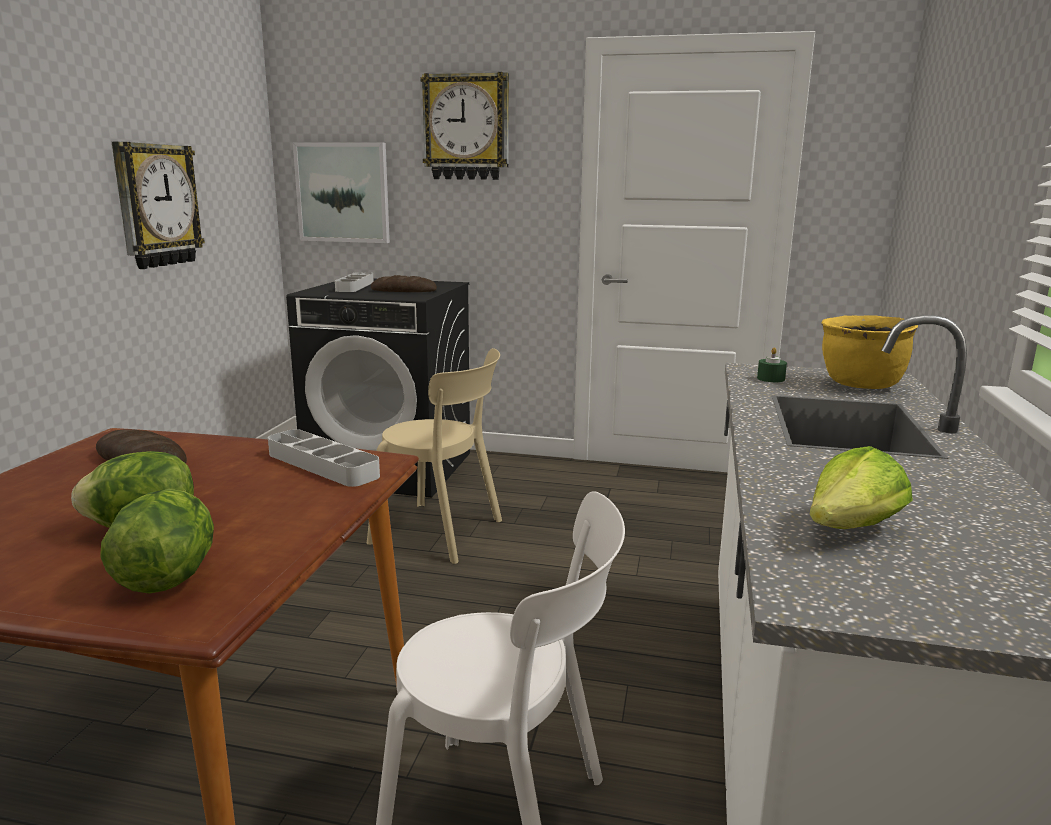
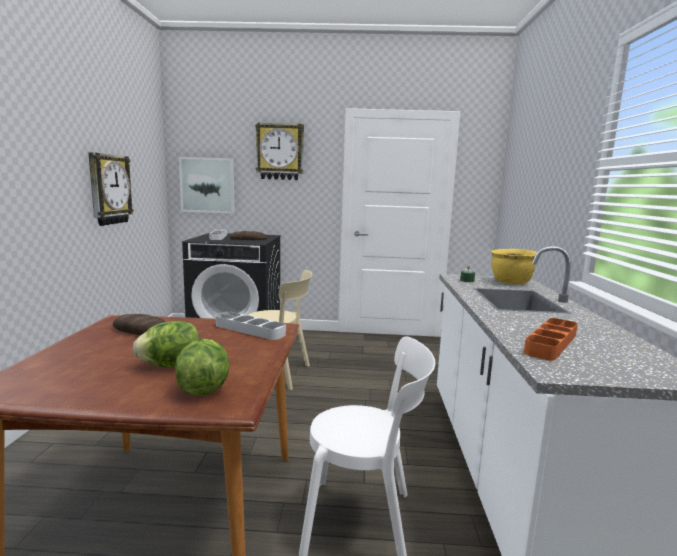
camera: 10 degrees left, 5 degrees down
(851, 528) = (551, 343): lettuce -> orange tray

